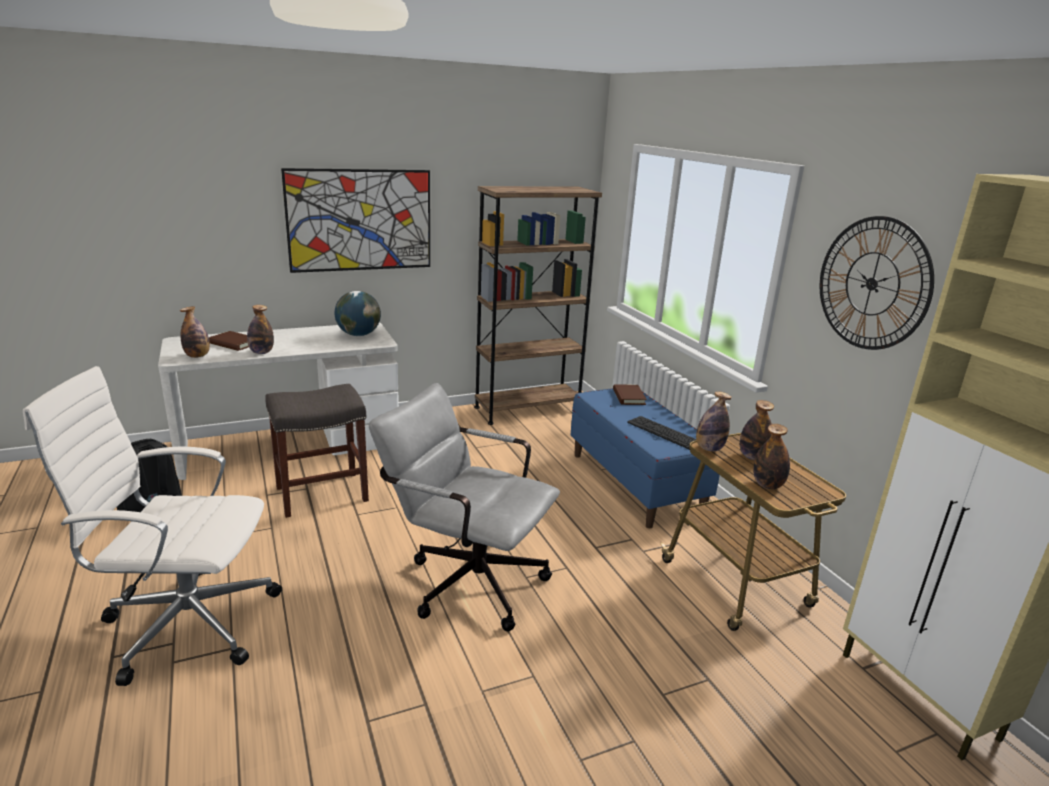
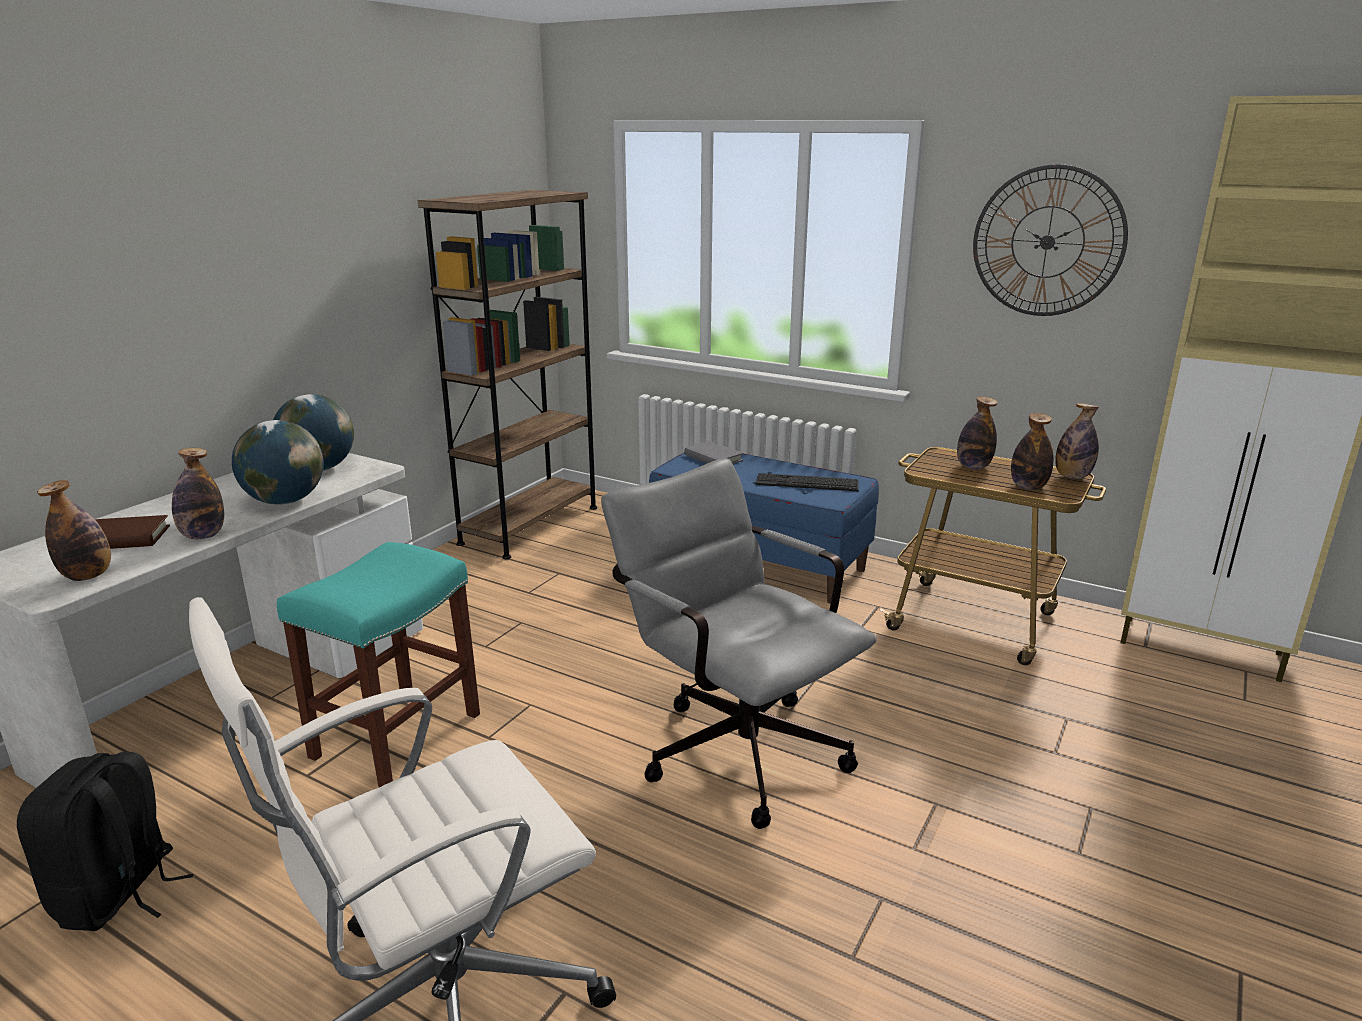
camera: 35 degrees left, 0 degrees up
(317, 346) = (284, 501): none -> globe
(320, 494) = (396, 737): grey stool -> turquoise stool
(360, 220) = (260, 277): picture -> none
(466, 579) = (733, 745): grey office chair -> grey office chair turned 60 degrees clockwise
(628, 397) = (713, 458): brown book -> grey book
(709, 448) = (930, 471): bottle -> bottle (1072, 476)

